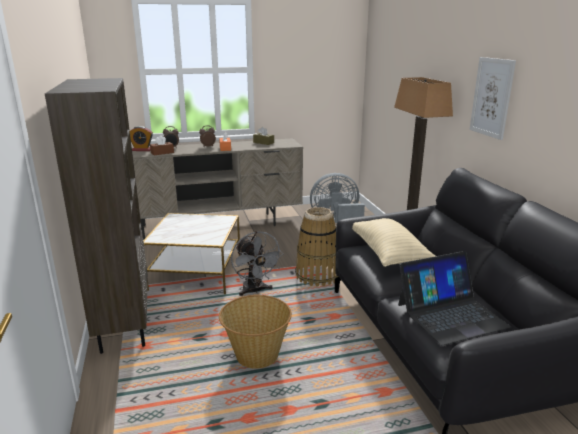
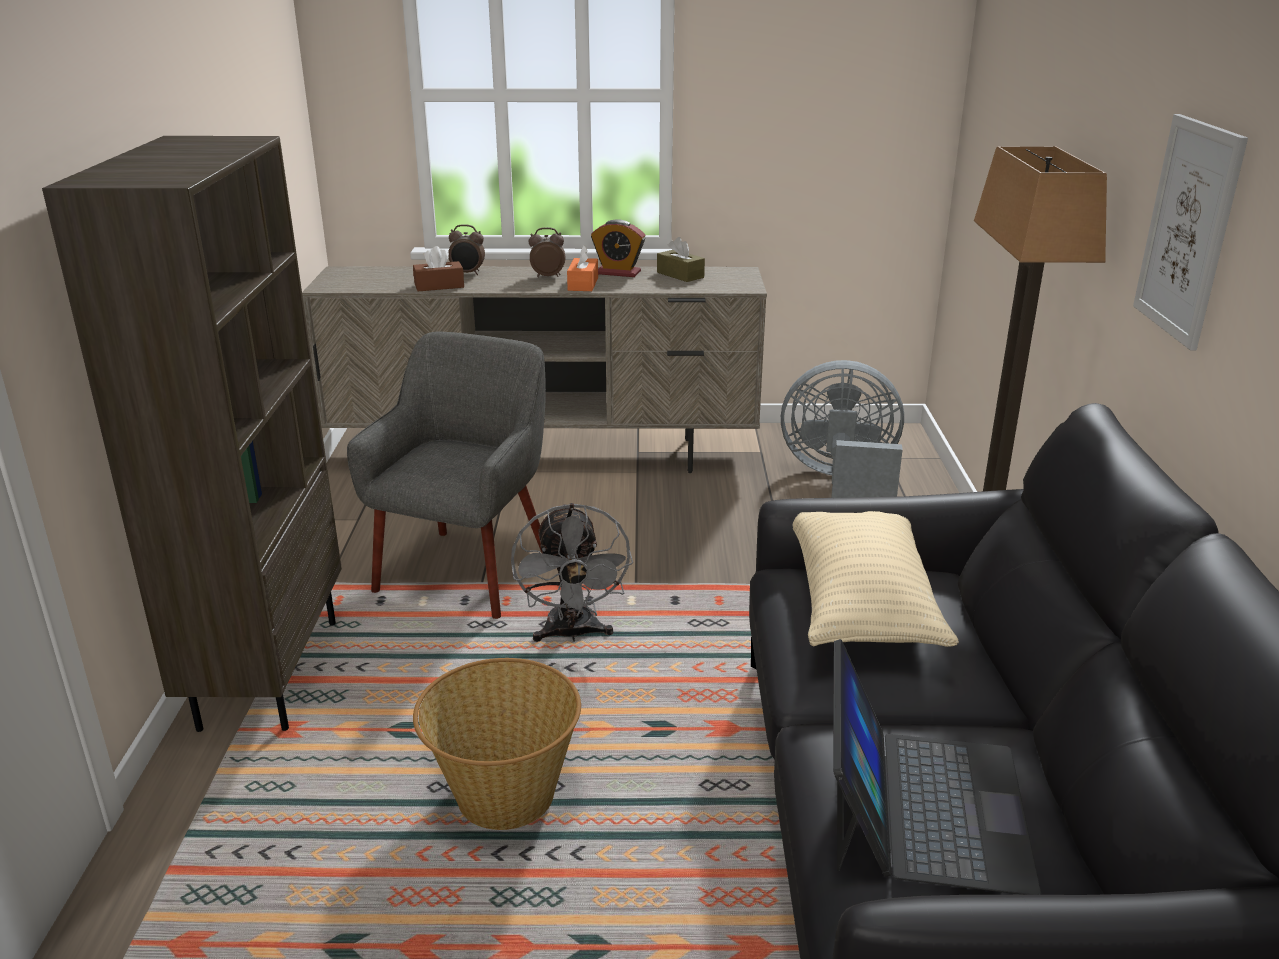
camera: 15 degrees right, 5 degrees up
(142, 150) = (402, 274): alarm clock -> alarm clock (618, 273)
(196, 273) = (467, 571): side table -> grey armchair
(317, 276) = (730, 617): basket -> none
(450, 315) = (922, 805): laptop -> laptop turned 75 degrees counterclockwise

